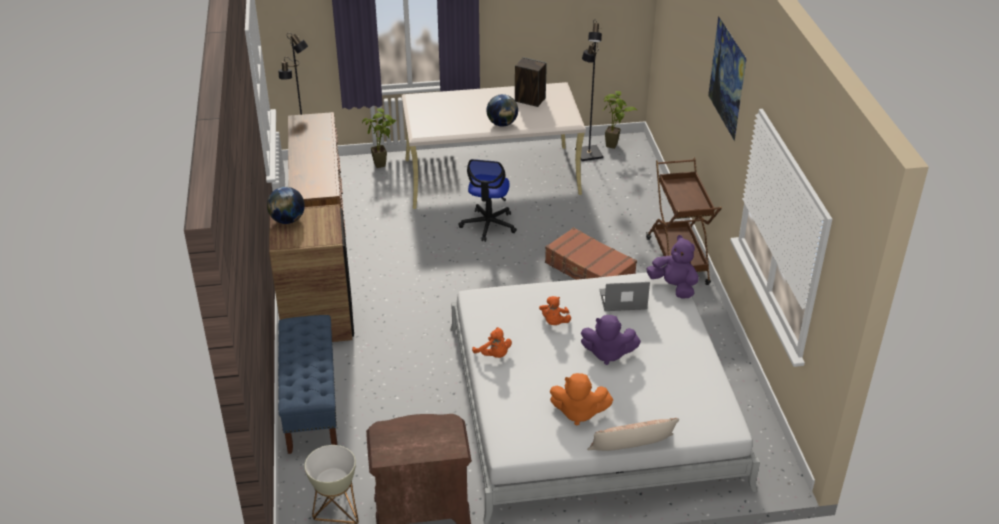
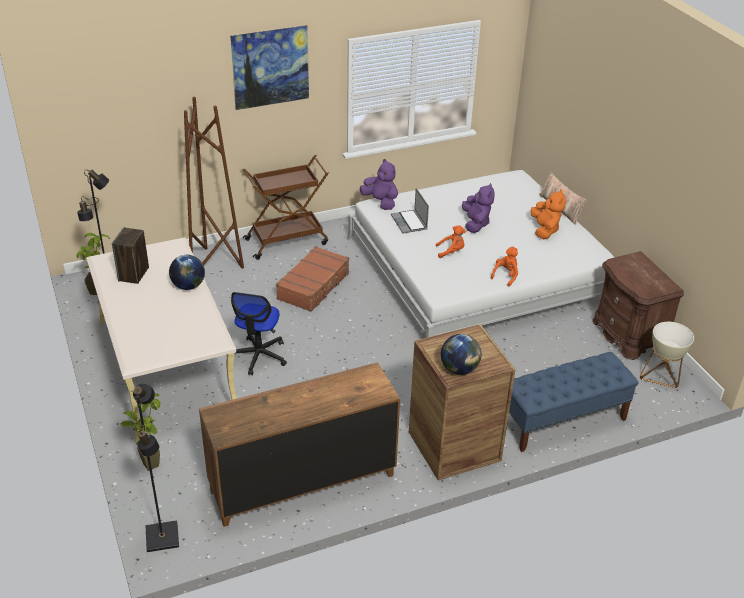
camera: 105 degrees left, 0 degrees up
(488, 225) = (258, 356): office chair -> office chair turned 105 degrees clockwise
(642, 211) = (214, 265): none -> brown clothes rack
(673, 287) = (380, 202): purple plush toy -> purple plush toy turned 105 degrees clockwise

